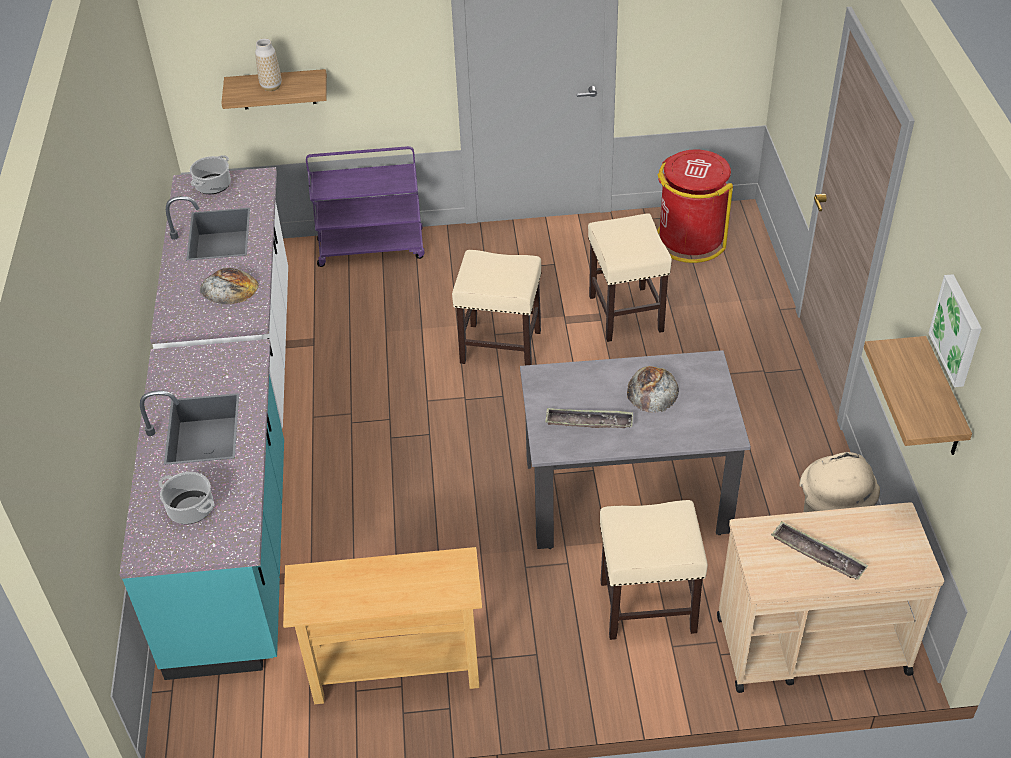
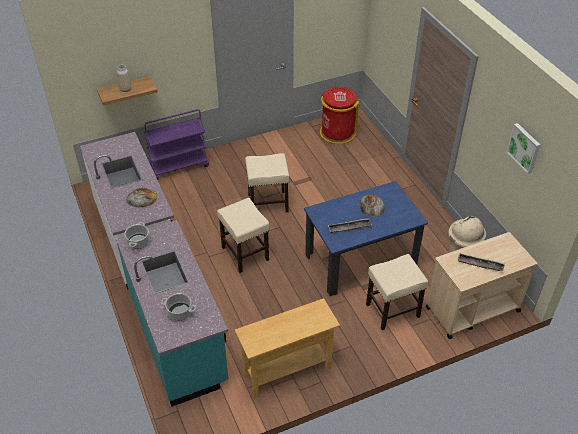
camera: 20 degrees left, 0 degrees up
(213, 185) = (105, 147): cooking pot -> cooking pot (138, 242)
(625, 313) = (321, 174): beige stool -> beige stool (244, 253)
(626, 495) = (360, 261): grey dining table -> blue dining table
(943, 401) = (518, 182): shelf -> none

